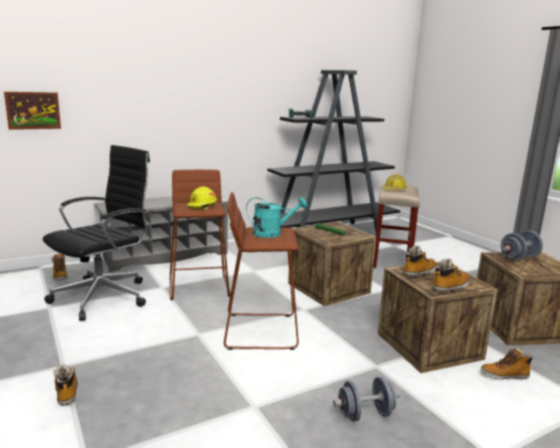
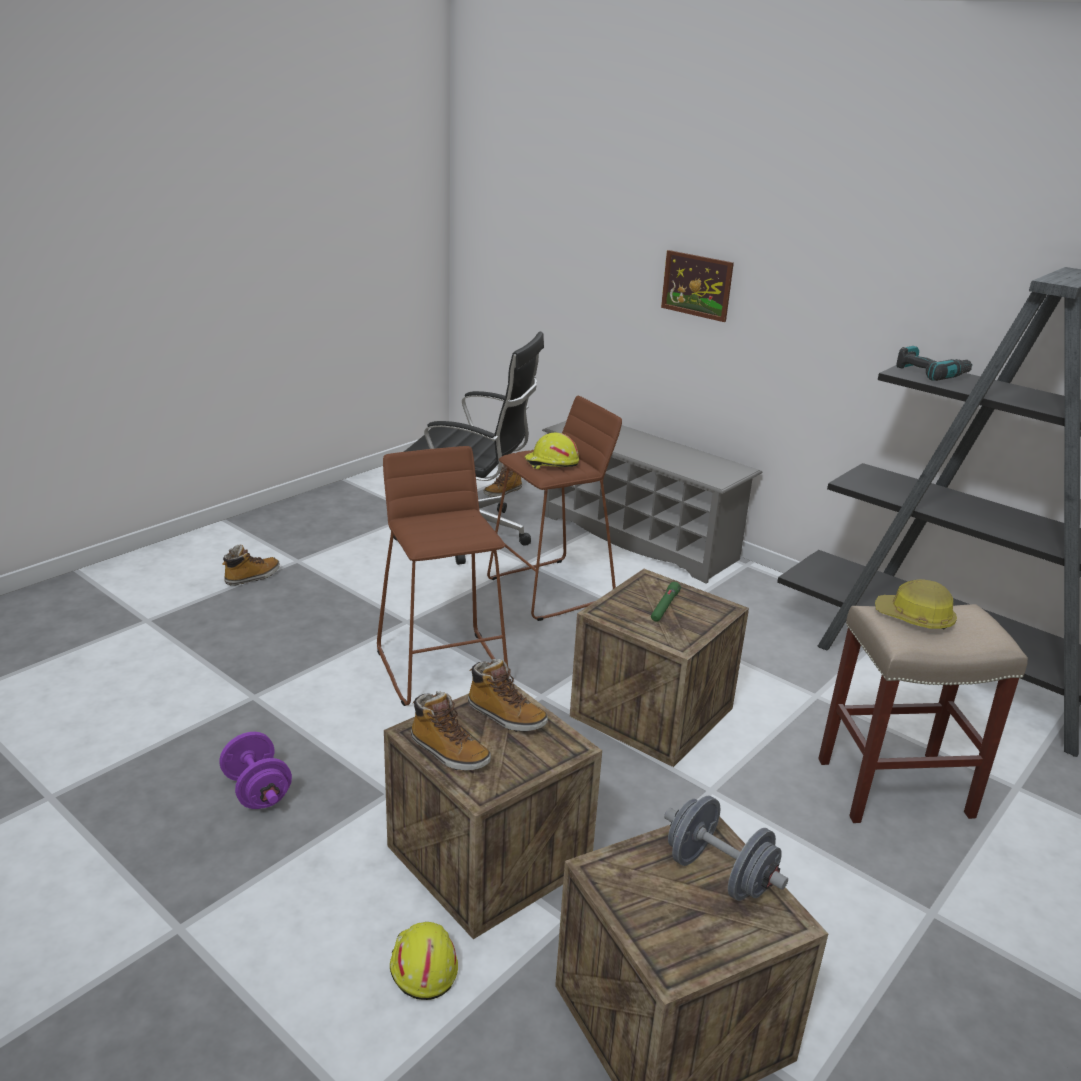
camera: 70 degrees right, 10 degrees up
(33, 110) = (542, 259): picture -> picture (697, 285)
(272, 233) = (450, 528): turquoise watering can -> none
(365, 414) = (257, 791): grey dumbbell -> purple dumbbell
(504, 375) = (422, 966): boot -> yellow hard hat

